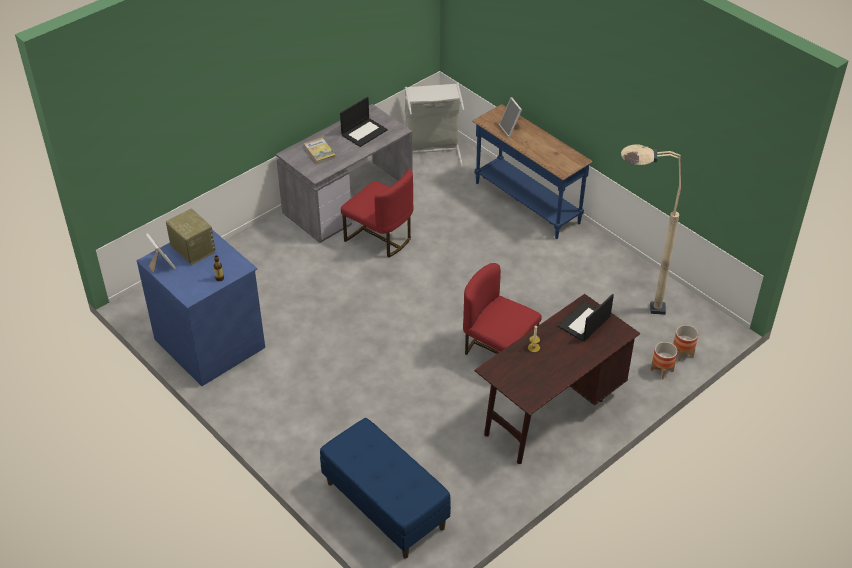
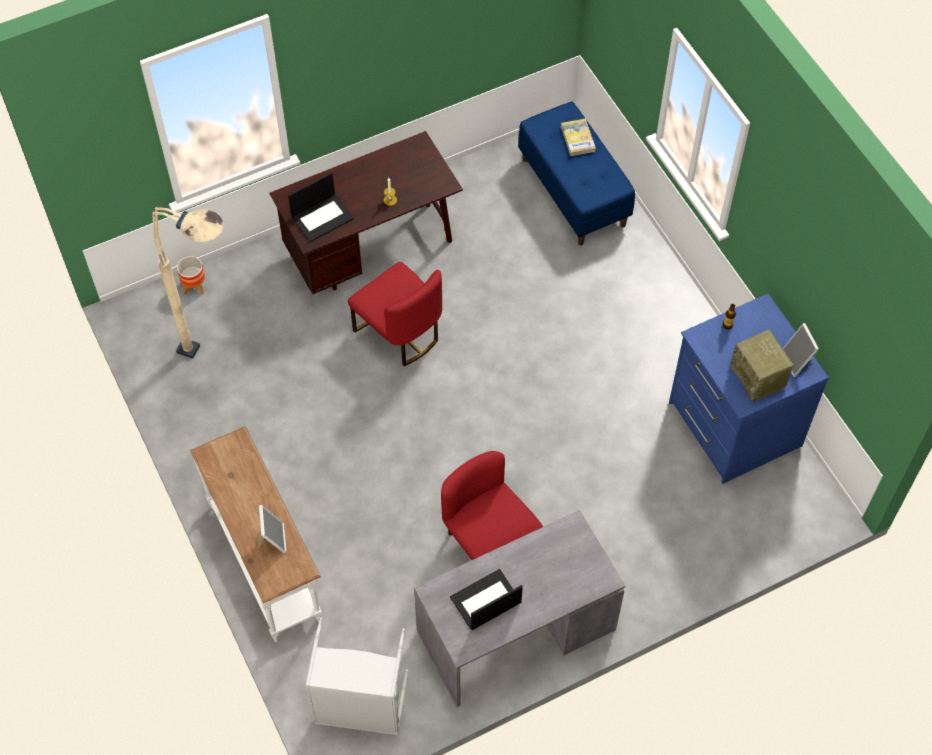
camera: 165 degrees left, 15 degrees up
(319, 152) = (560, 572): book -> book (578, 139)
(526, 203) = (266, 562): blue console table -> white console table
(662, 370) = (229, 271): planter -> none

